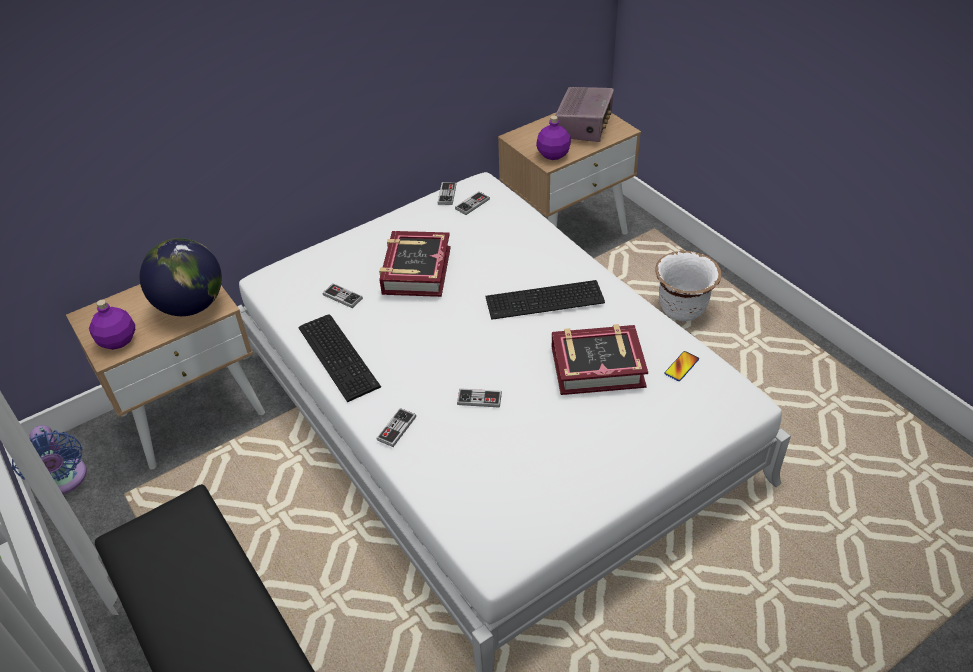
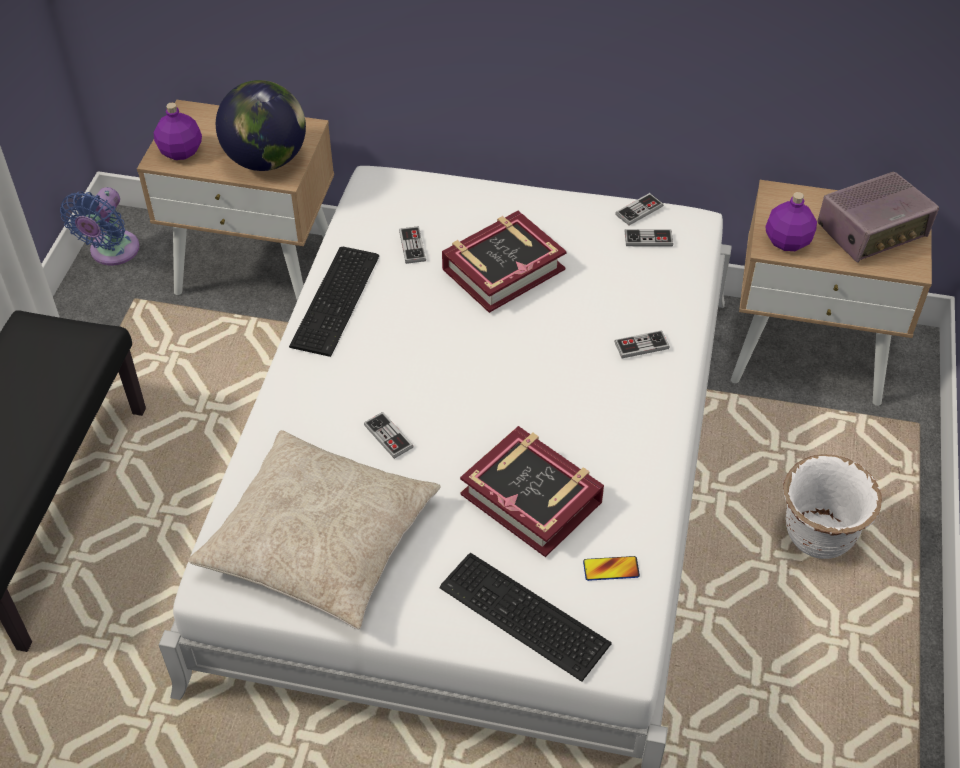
camera: 45 degrees right, 5 degrees up
(396, 428) = (293, 404): game controller -> game controller (641, 346)
(520, 483) = (319, 540): none -> beige pillow
(546, 301) = (577, 395): keyboard -> keyboard (524, 619)

